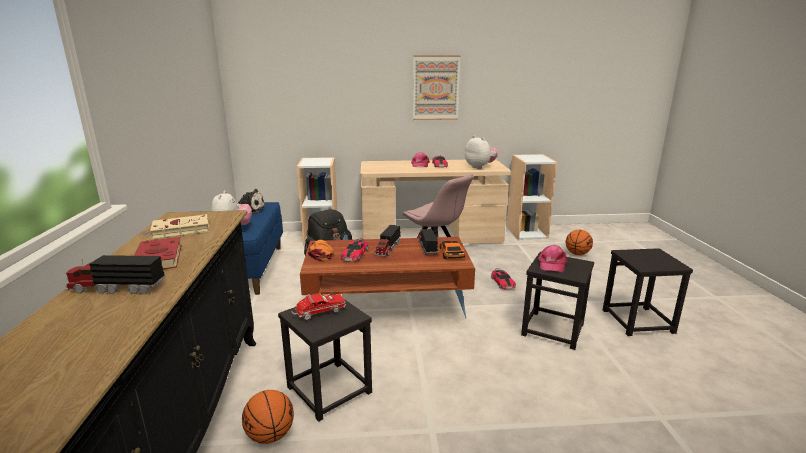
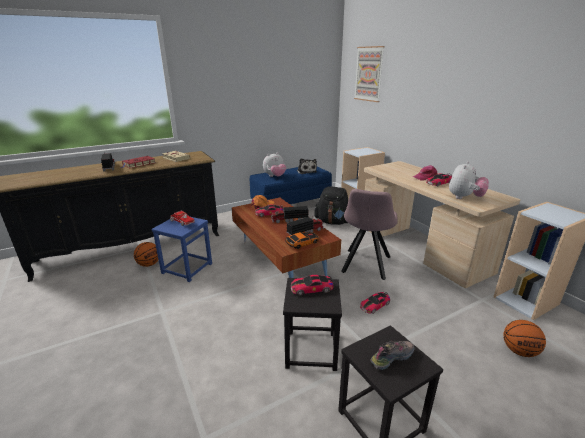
camera: 65 degrees right, 5 degrees up
(328, 390) = (187, 268): black stool -> blue stool
(435, 88) = (474, 103): picture -> picture (369, 74)
(551, 264) = (311, 288): pink cap -> toy car
(649, 258) = (392, 357): none -> shoe

